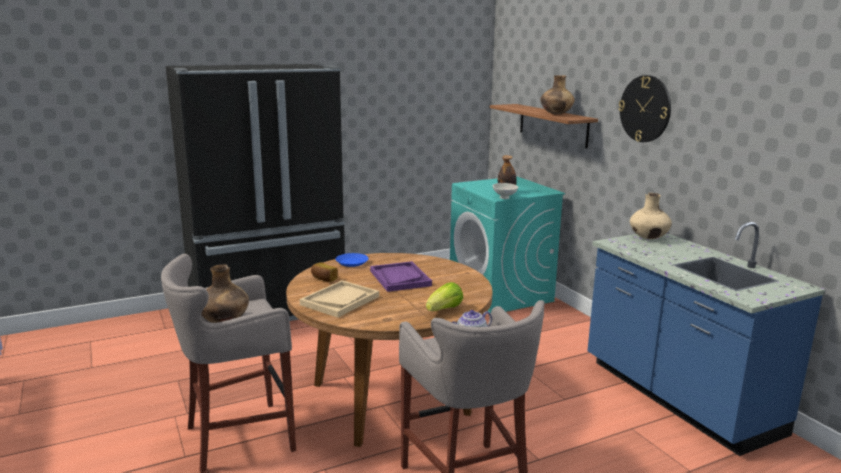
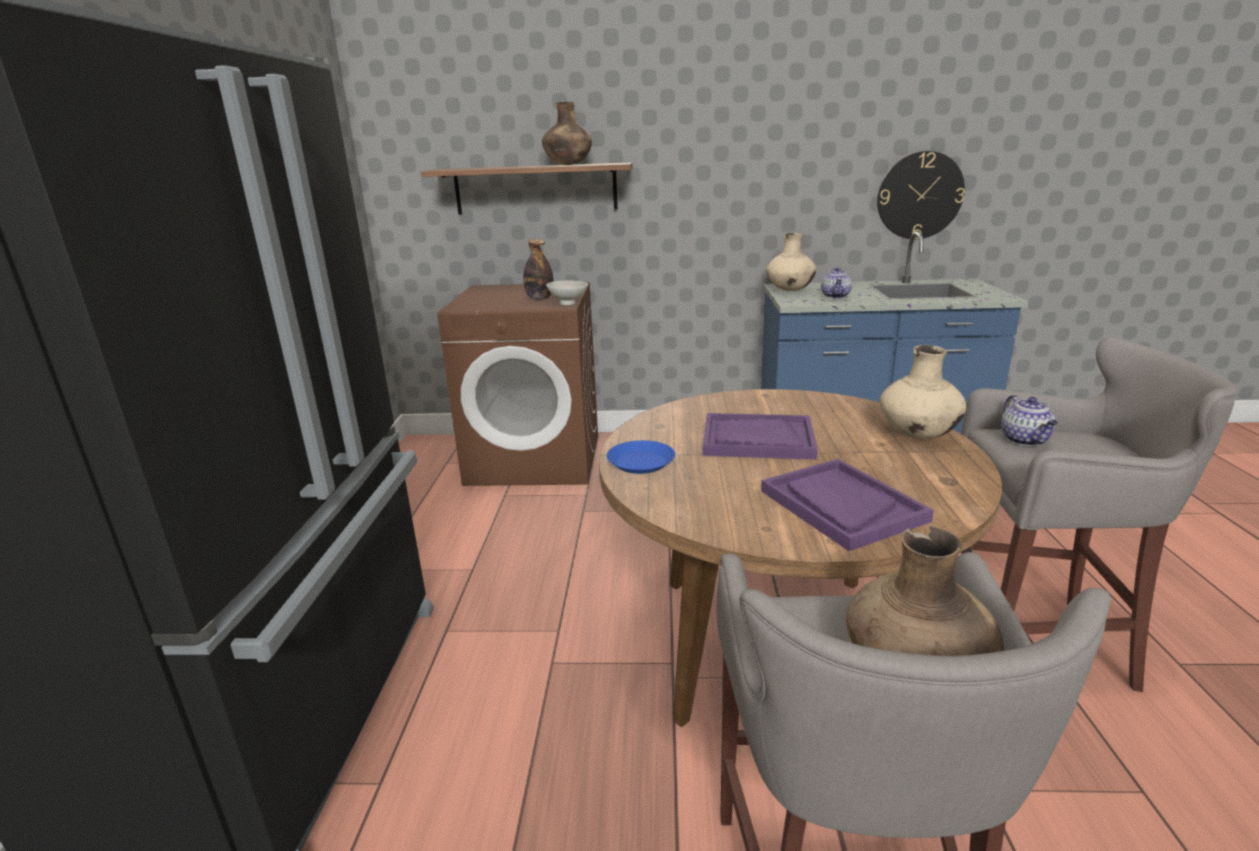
camera: 60 degrees left, 5 degrees up
(323, 279) = (710, 502): bread -> none
(340, 300) = (841, 505): beige tray -> purple tray
(444, 310) = (917, 434): lettuce -> beige vase
(501, 293) = (536, 459): turquoise washing machine -> brown washing machine
(645, 109) = (718, 134): wall clock -> wall clock (919, 196)
(652, 250) = (836, 296): none -> teapot

